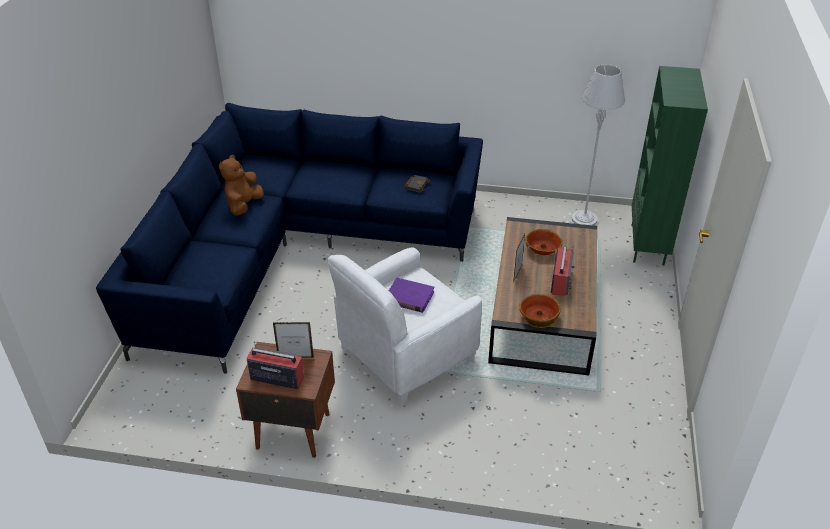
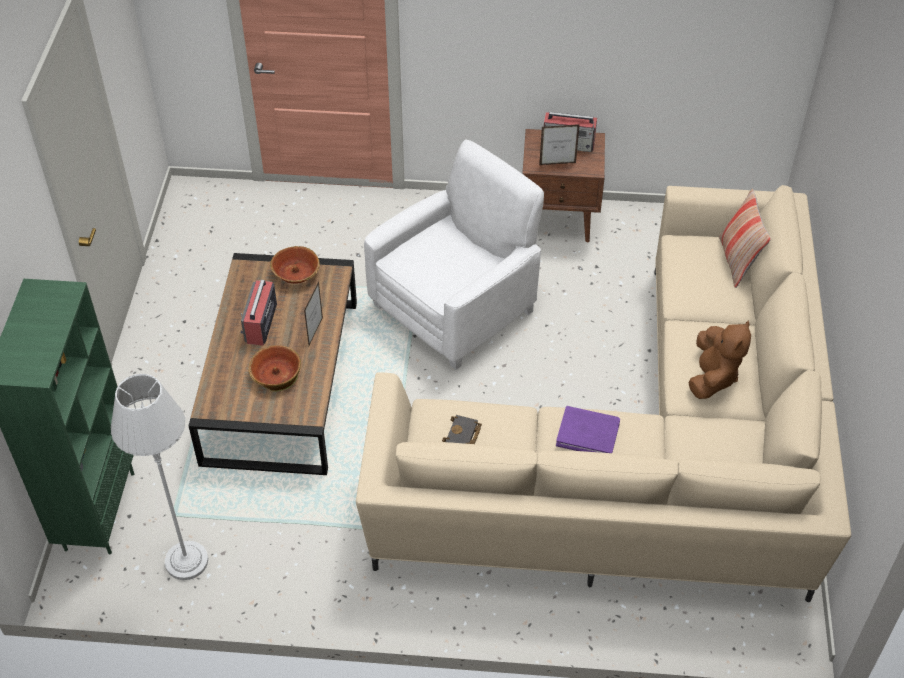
camera: 175 degrees right, 10 degrees up
(180, 272) = (737, 261): none -> pillow
(292, 250) = (647, 460): blue sofa -> beige sofa
(409, 297) = (451, 262): purple book -> purple book (588, 433)

